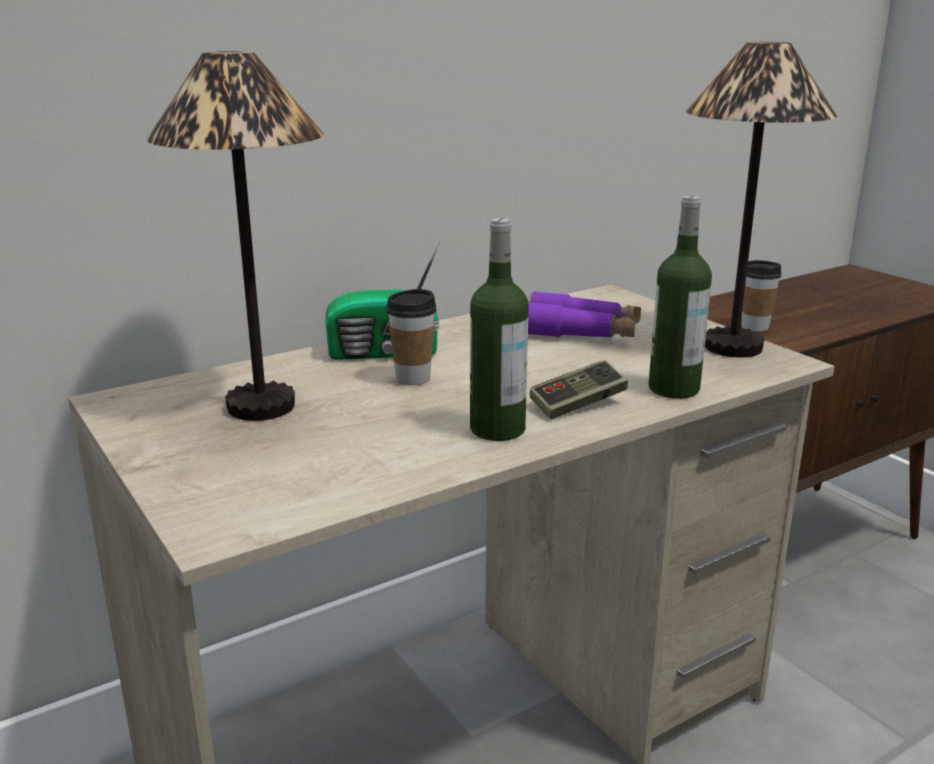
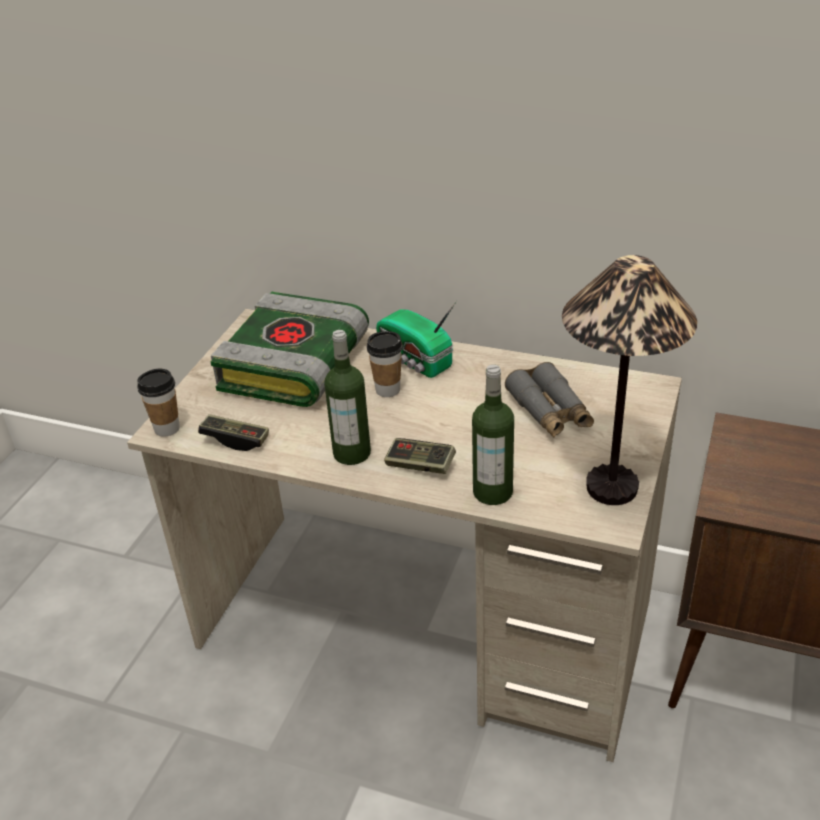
camera: 55 degrees right, 15 degrees up
(263, 406) = (295, 366): table lamp -> book
(343, 486) = (235, 440): none -> game controller
(581, 332) = (549, 411): purple binoculars -> grey binoculars
(755, 327) = (774, 482): cup -> cup (167, 428)

